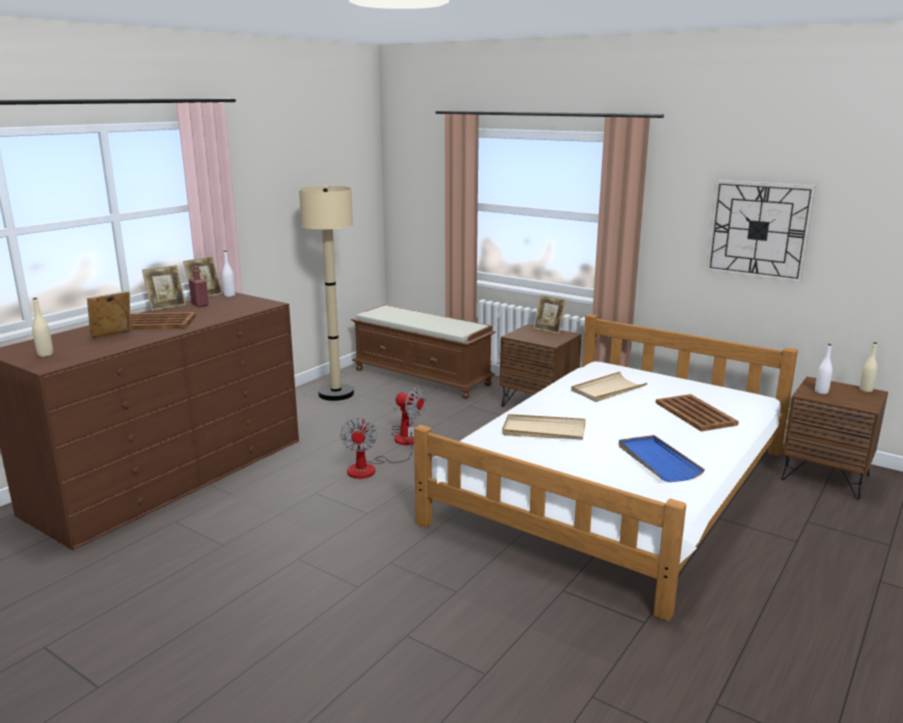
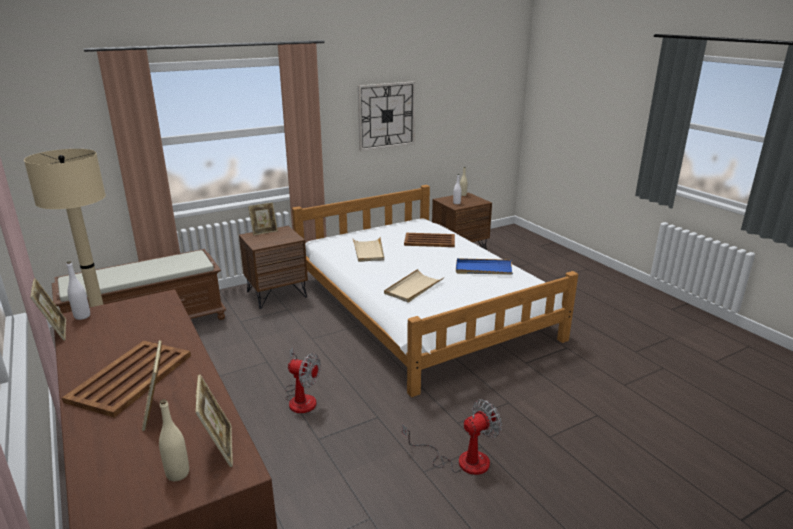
camera: 65 degrees left, 5 degrees up
(166, 306) = (63, 362): picture frame -> picture frame (219, 447)
(200, 305) = (94, 338): red bottle -> none
(406, 435) = (259, 364): fan -> fan (461, 460)

